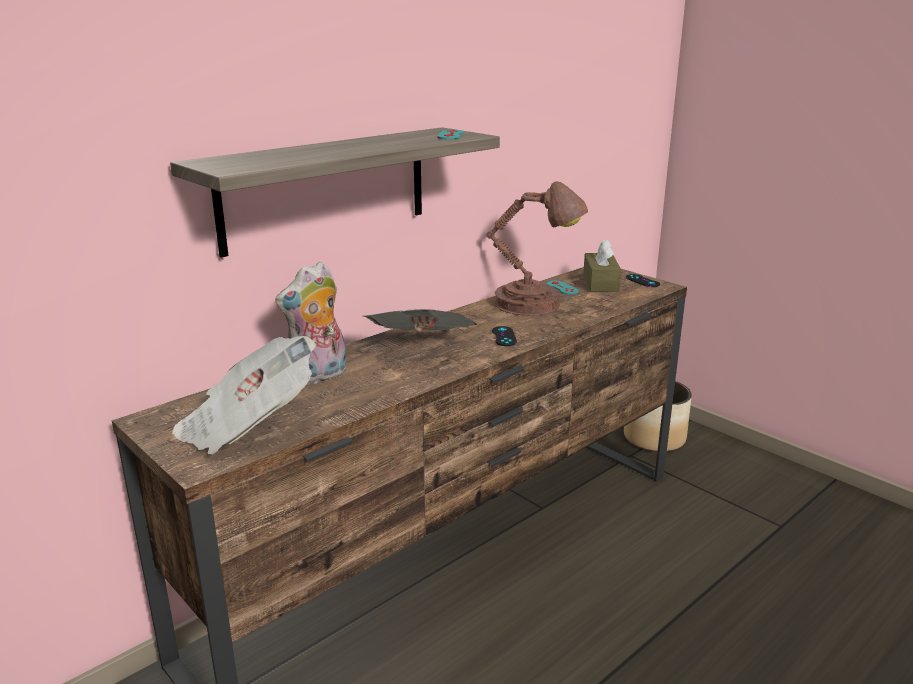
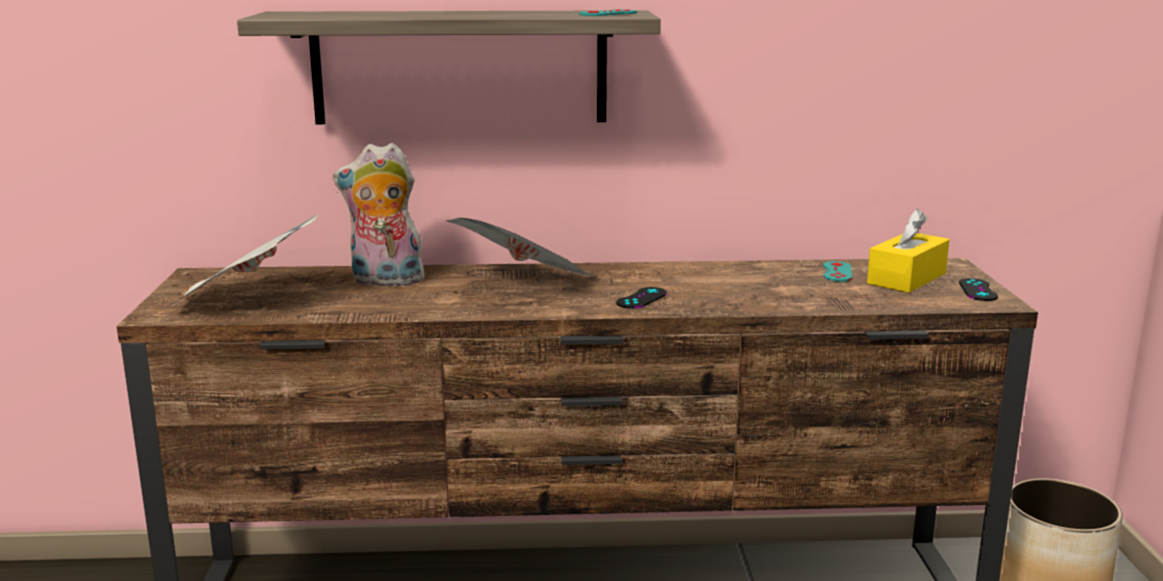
camera: 40 degrees right, 5 degrees down
(533, 304) = (754, 279): brown table lamp -> none
(600, 283) = (906, 278): brown tissue box -> yellow tissue box

